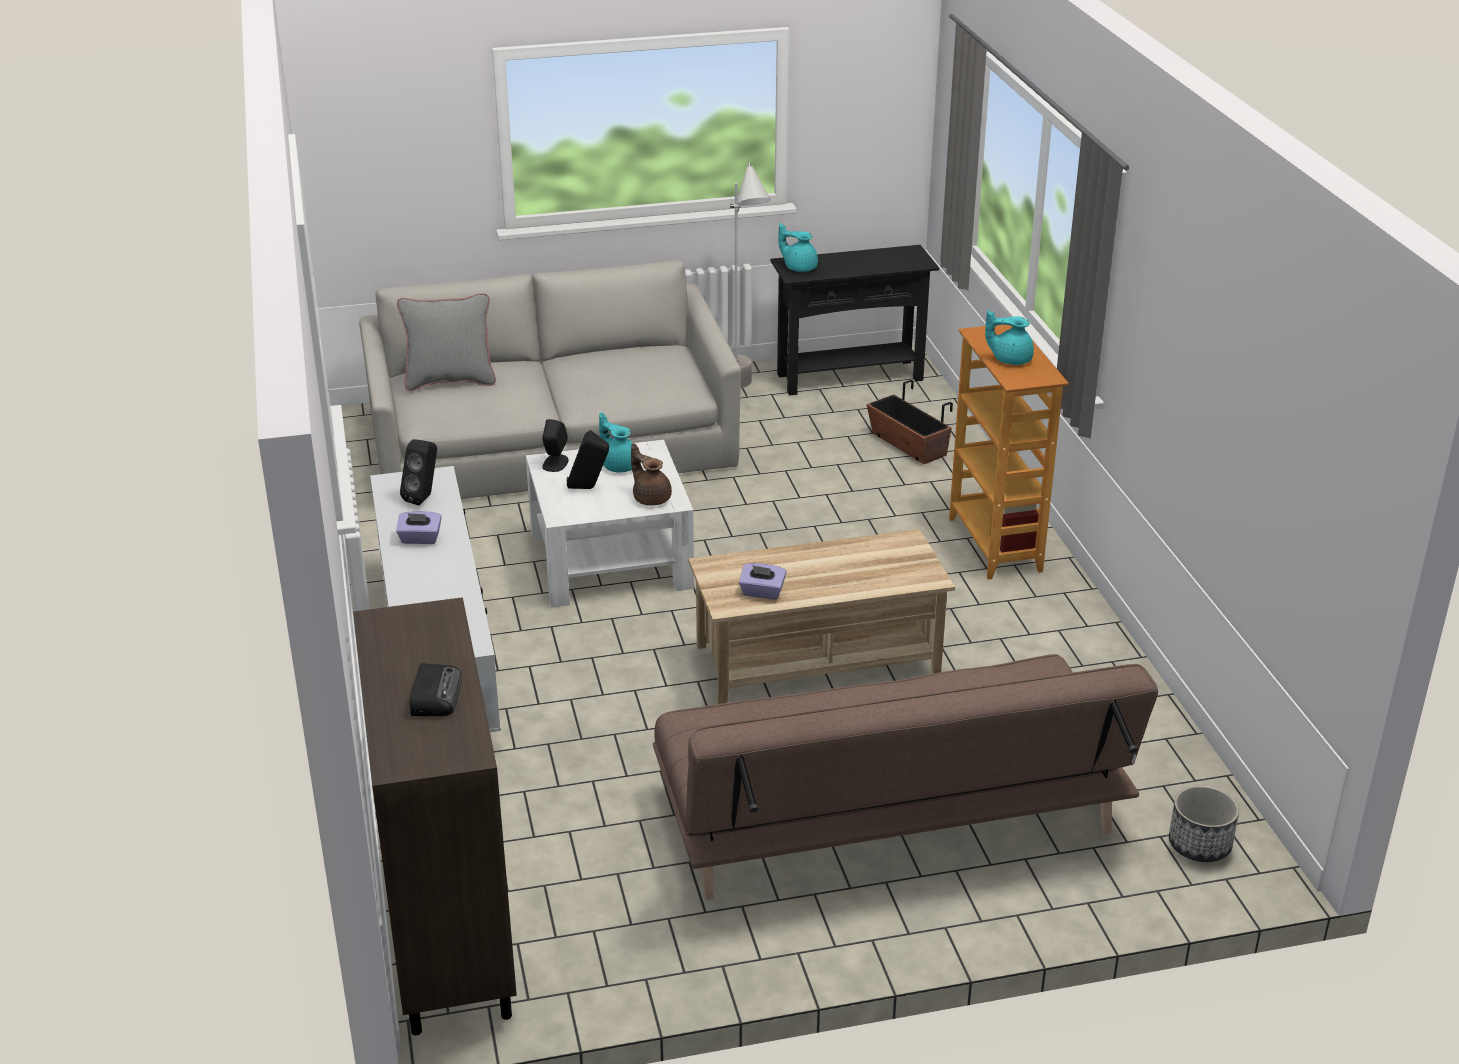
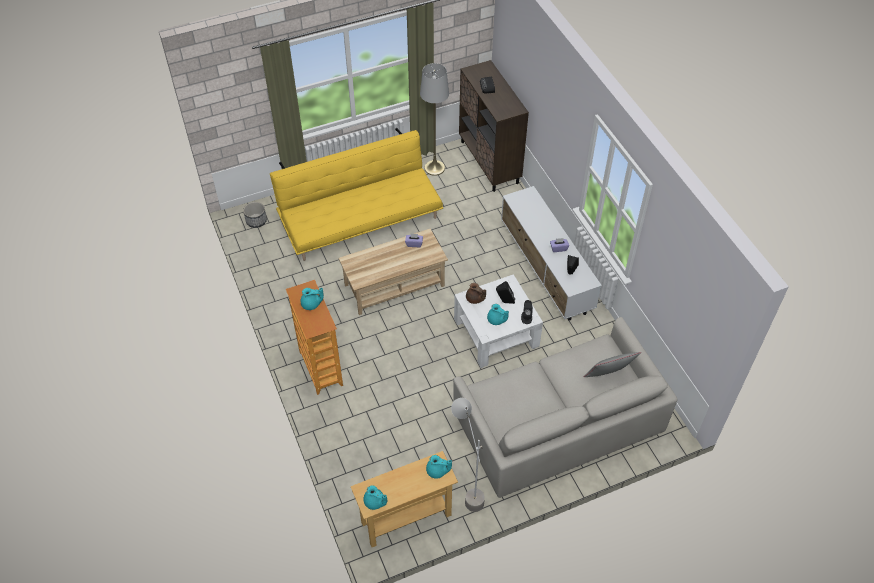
camera: 170 degrees right, 20 degrees up
(632, 936) = (434, 168): none -> grey floor lamp
(850, 377) = (406, 518): black console table -> beige console table
(890, 814) = (360, 219): brown sofa -> yellow sofa
(901, 253) = (375, 502): none -> turquoise teapot
(908, 445) = (366, 448): planter -> none

